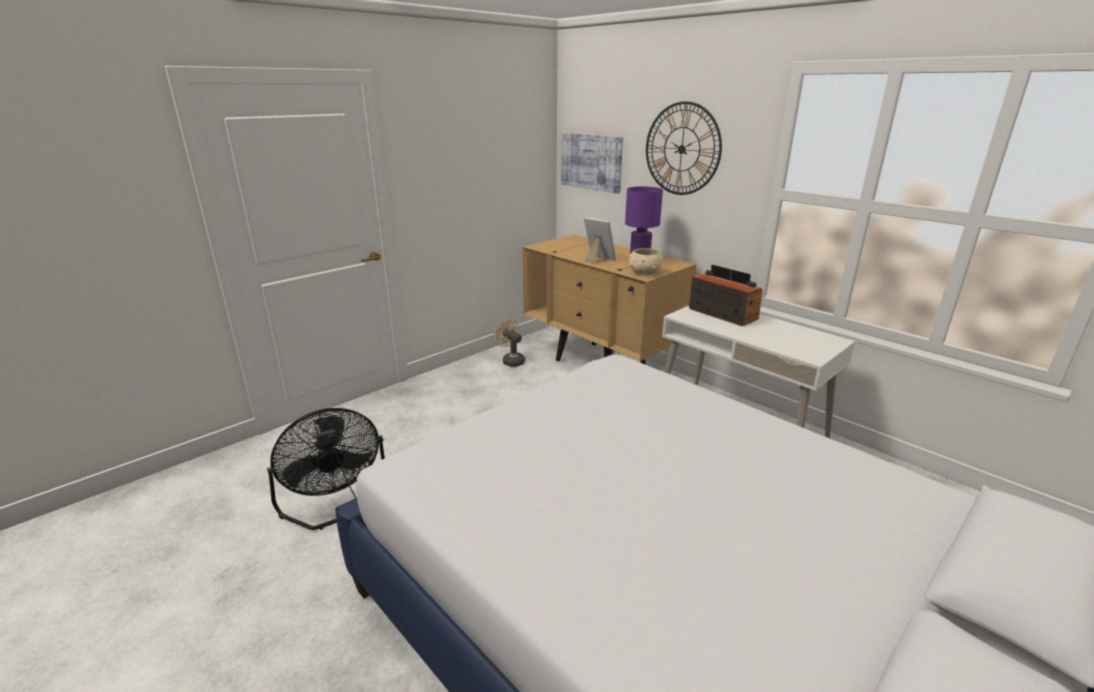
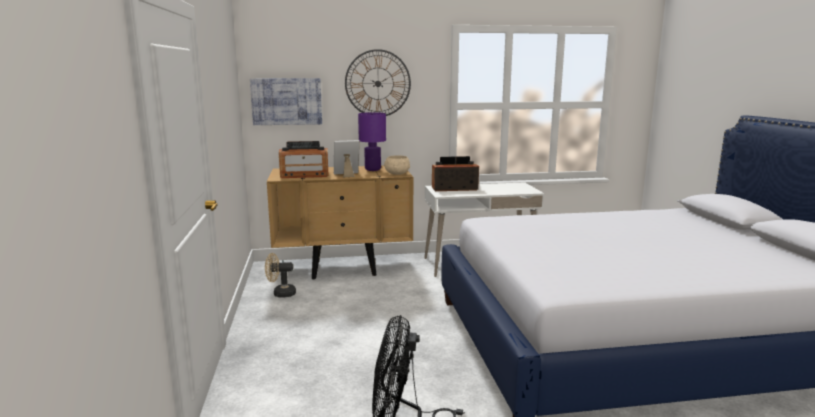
camera: 55 degrees left, 10 degrees down
(566, 249) = (304, 175): none -> radio

